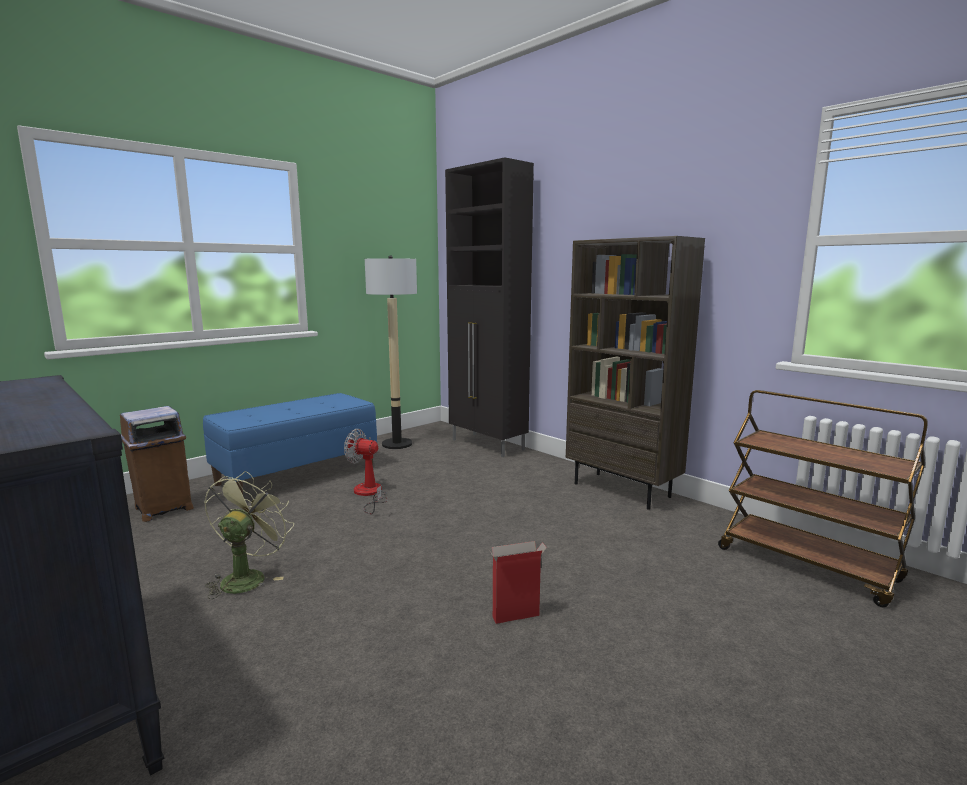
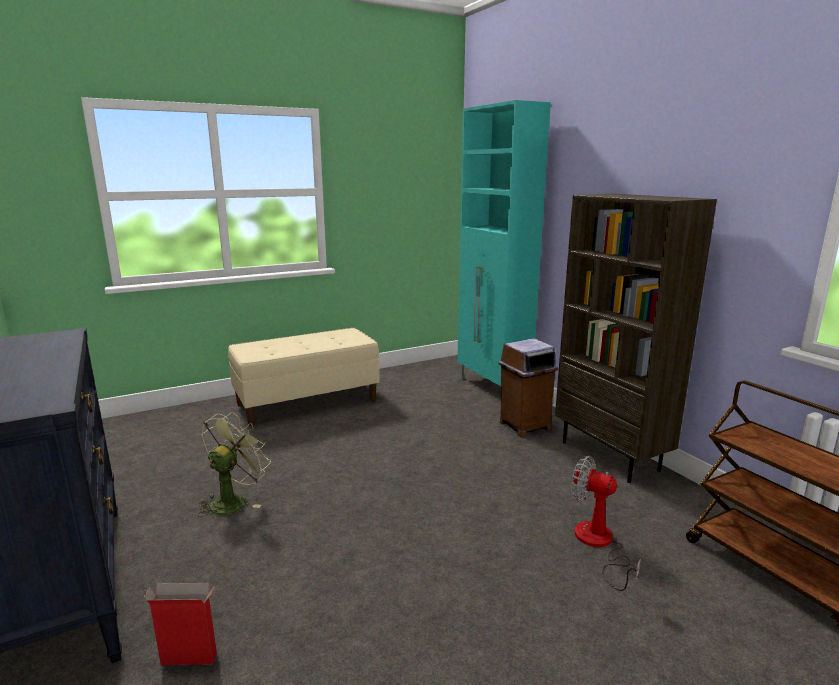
camera: 15 degrees right, 5 degrees up
(162, 509) = (191, 424): brown trash can -> brown trash can (524, 426)
(297, 474) = (307, 402): blue bench -> beige bench
(369, 494) = (361, 430): fan -> fan (598, 544)
(397, 444) = (406, 378): floor lamp -> none
(488, 445) = (492, 387): black cabinet -> turquoise cabinet
(516, 616) = (445, 579): cardboard box -> cardboard box (190, 659)

